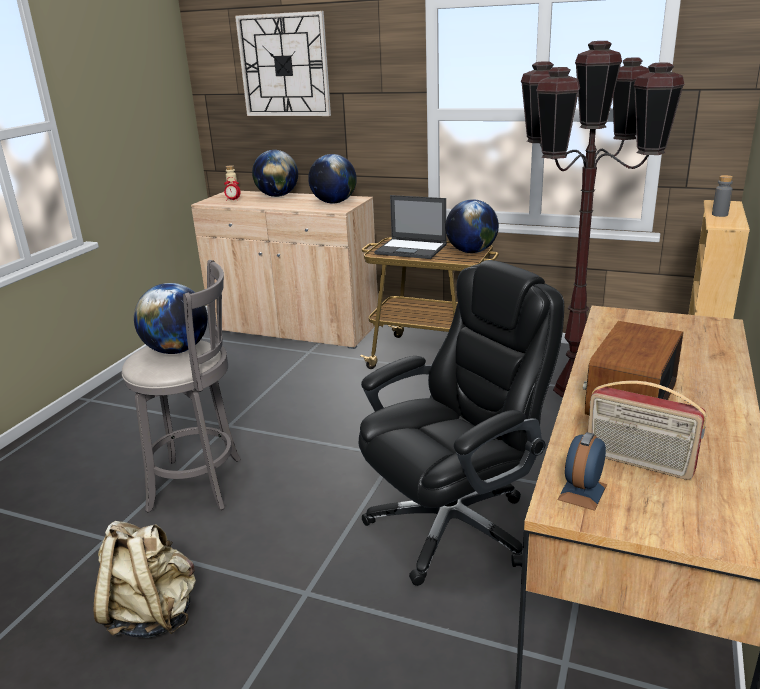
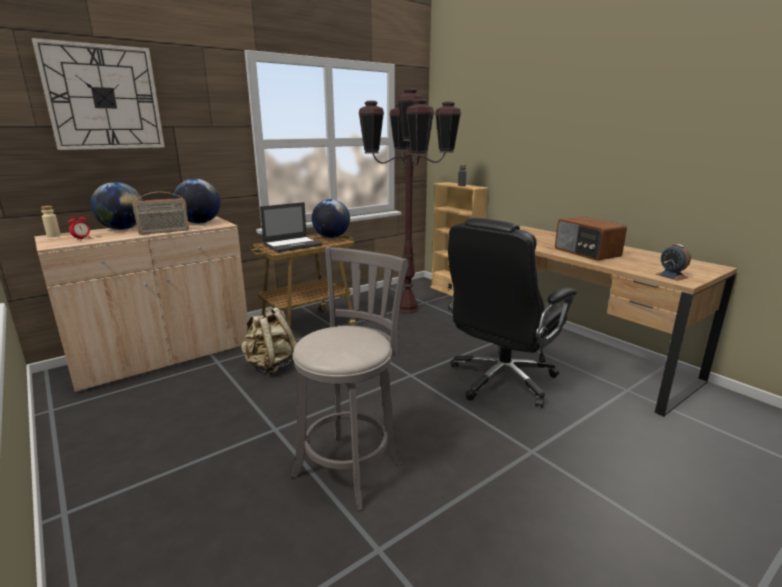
camera: 60 degrees left, 5 degrees down
(153, 614) = (513, 537): beige backpack -> beige backpack (271, 366)
(177, 350) = (340, 337): globe -> none
(453, 525) = (501, 380): black office chair -> black office chair turned 135 degrees counterclockwise
(638, 463) = (648, 264): radio -> radio (164, 232)

